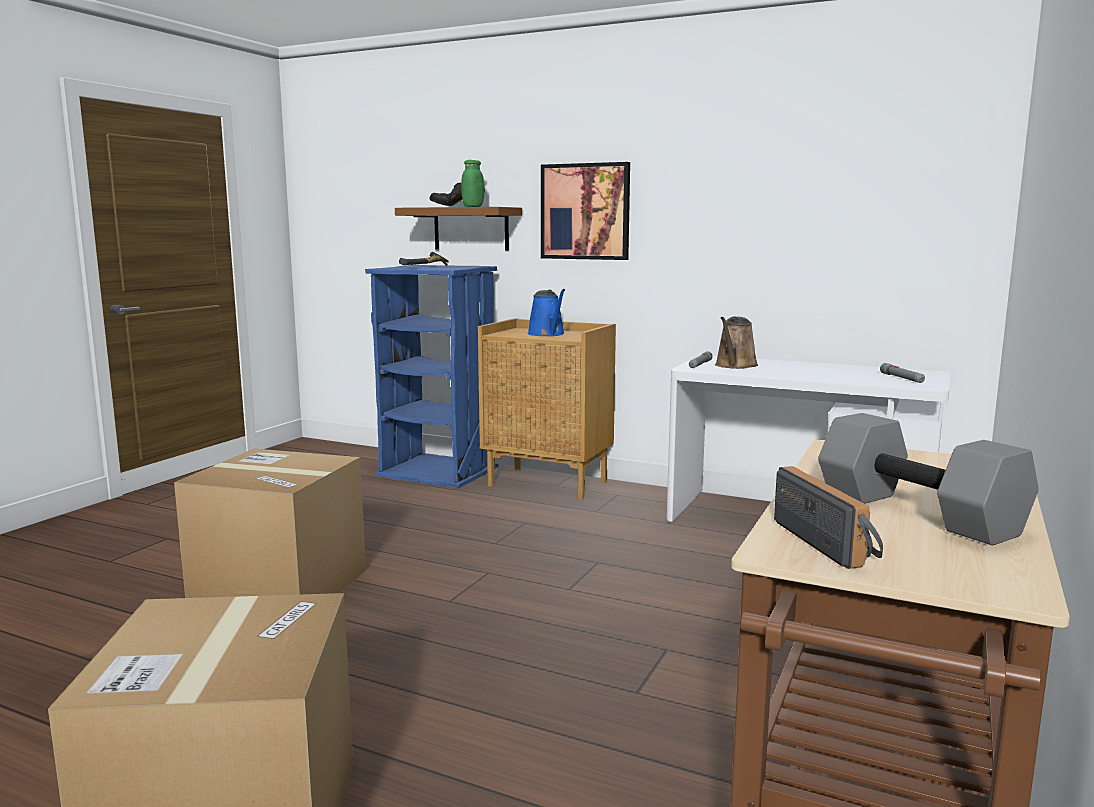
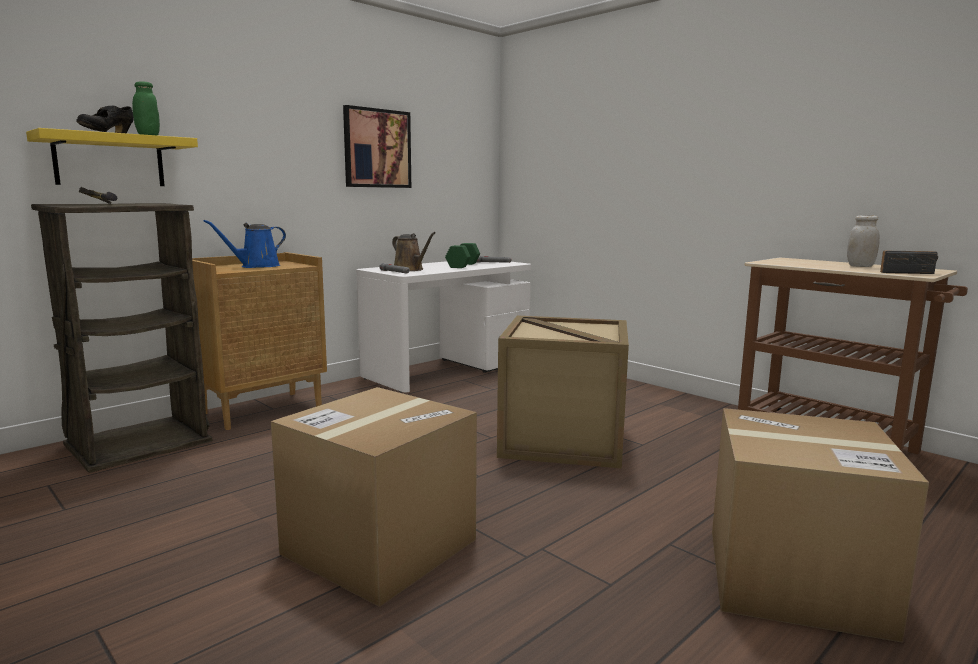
camera: 70 degrees left, 0 degrees up
(438, 471) = (140, 442): blue bookcase -> brown bookcase
(471, 229) = (109, 161): brown shelf -> yellow shelf
(547, 334) = (256, 266): blue watering can -> blue watering can turned 135 degrees clockwise
(585, 211) = (247, 149): picture -> picture (377, 148)
(602, 633) = (565, 439): none -> crate
(831, 373) = (462, 265): none -> green dumbbell
(921, 513) = (860, 266): grey dumbbell -> white jar

